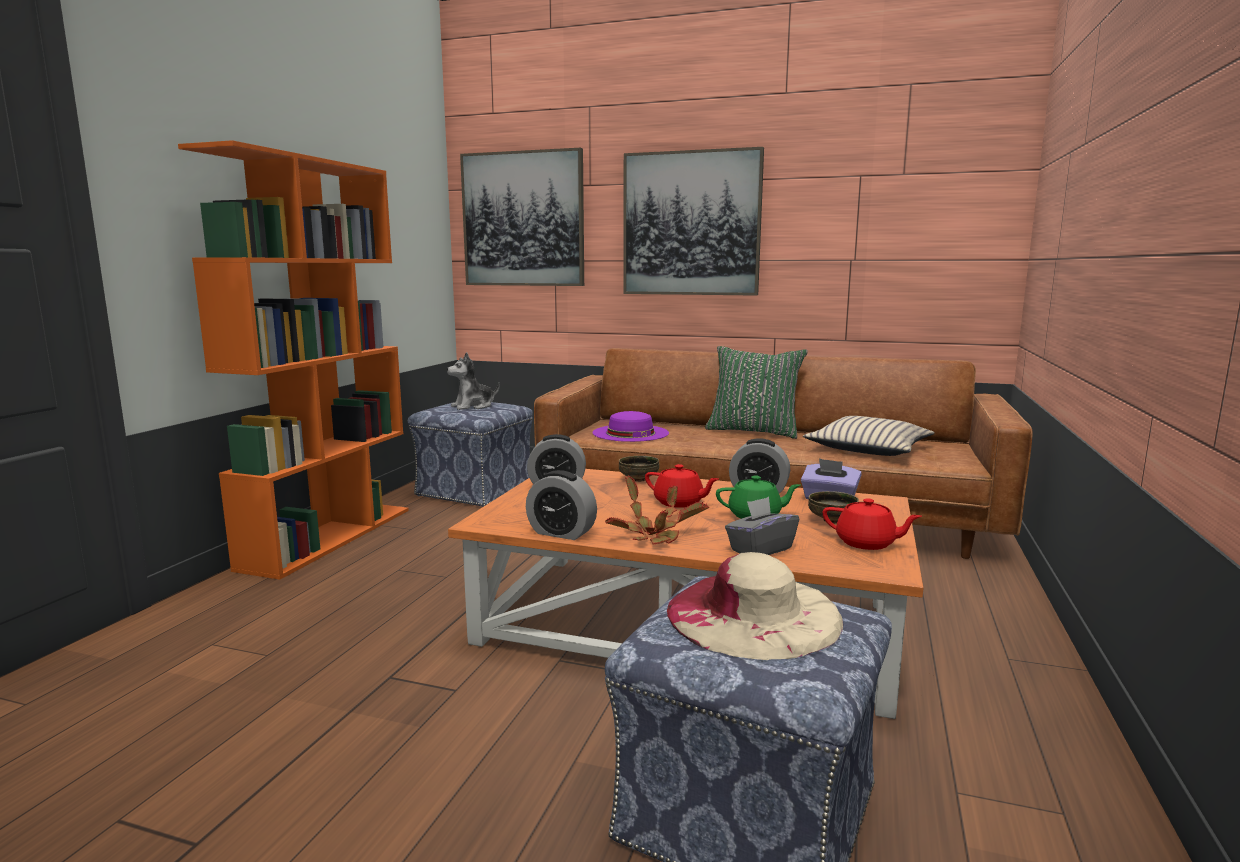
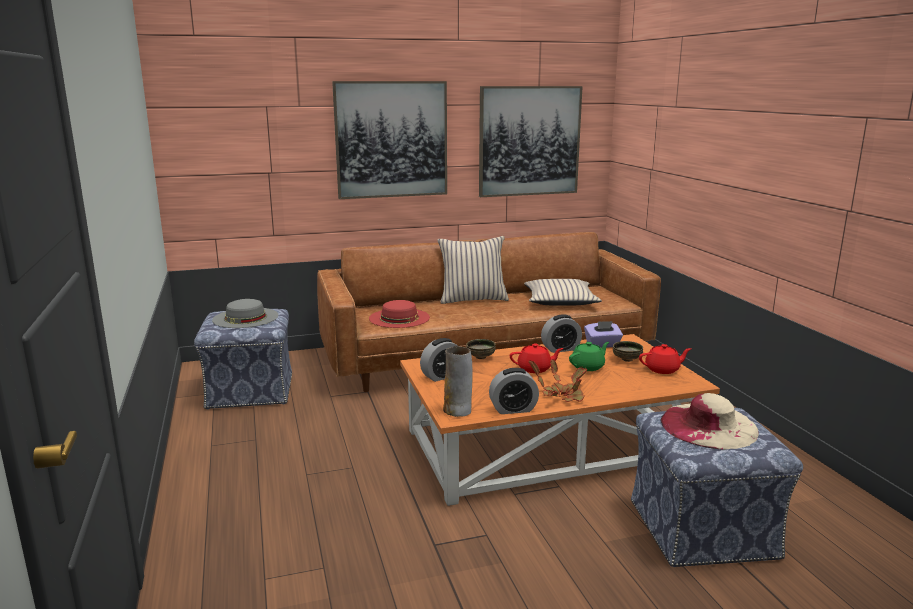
camera: 35 degrees left, 5 degrees up
(329, 537) = (195, 468): orange bookcase -> none
(473, 406) = (245, 318): plush toy -> grey hat
(500, 518) = (458, 410): none -> vase
(523, 219) = (235, 136): picture -> picture (529, 141)
(630, 433) = (399, 318): purple hat -> red hat
(753, 431) = (472, 299): green pillow -> beige pillow
(760, 549) = (626, 388): grey tissue box -> none

